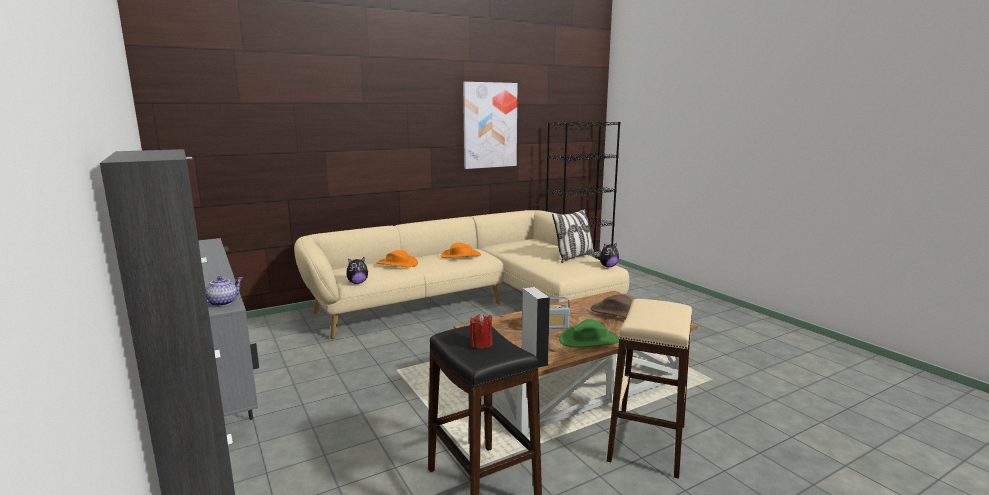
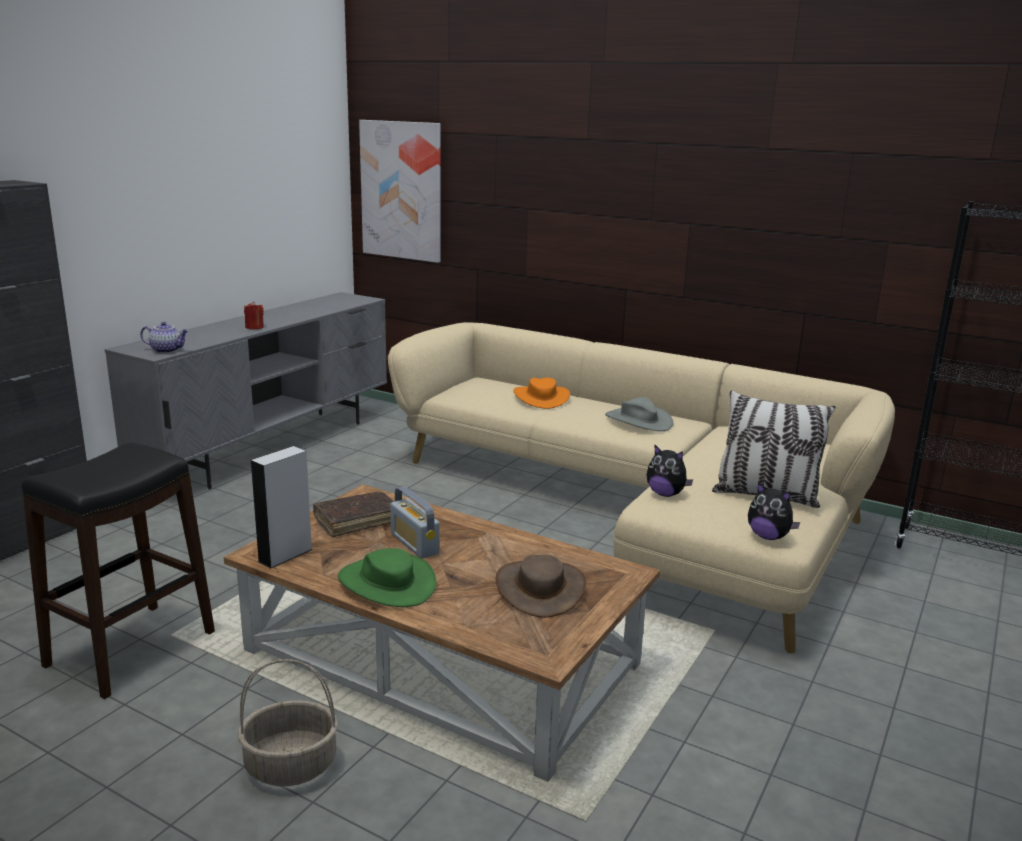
camera: 60 degrees right, 5 degrees up
(357, 283) = (450, 401): plush toy -> plush toy (666, 494)
(460, 255) = (638, 421): orange hat -> grey hat
(481, 344) = (105, 467): red candle -> red candle (254, 327)
(490, 125) = (818, 195): picture -> picture (401, 190)
(505, 334) = (357, 520): none -> brown book
(647, 443) = (289, 766): beige stool -> basket

